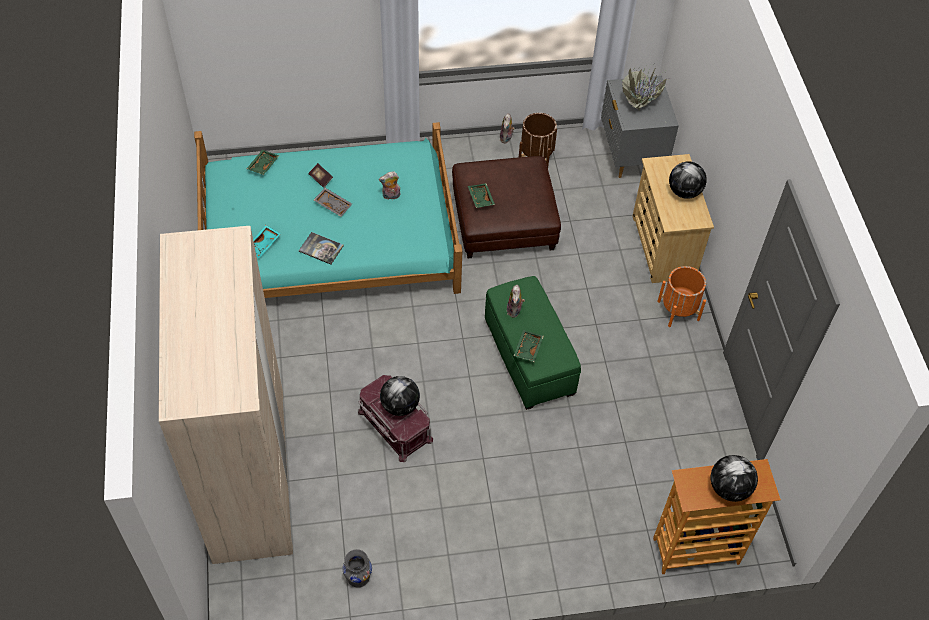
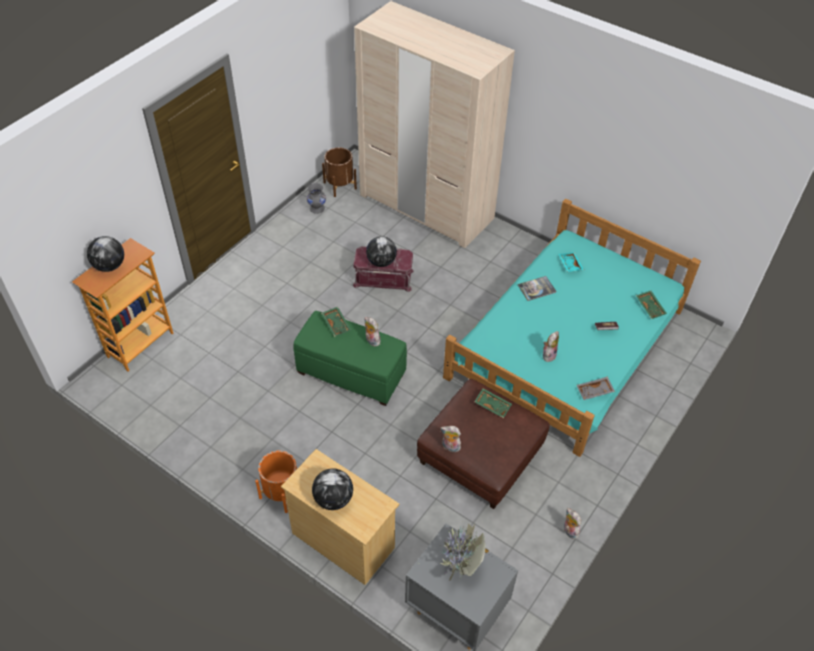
camera: 135 degrees right, 5 degrees down
(333, 204) = (572, 319): grey tray -> grey tray (594, 391)
(536, 156) = (527, 535): brown planter -> brown planter (340, 185)
(545, 199) = (450, 447): none -> plush toy

